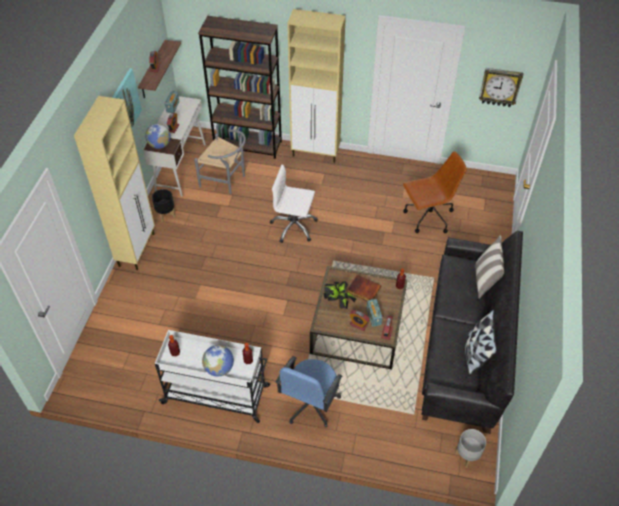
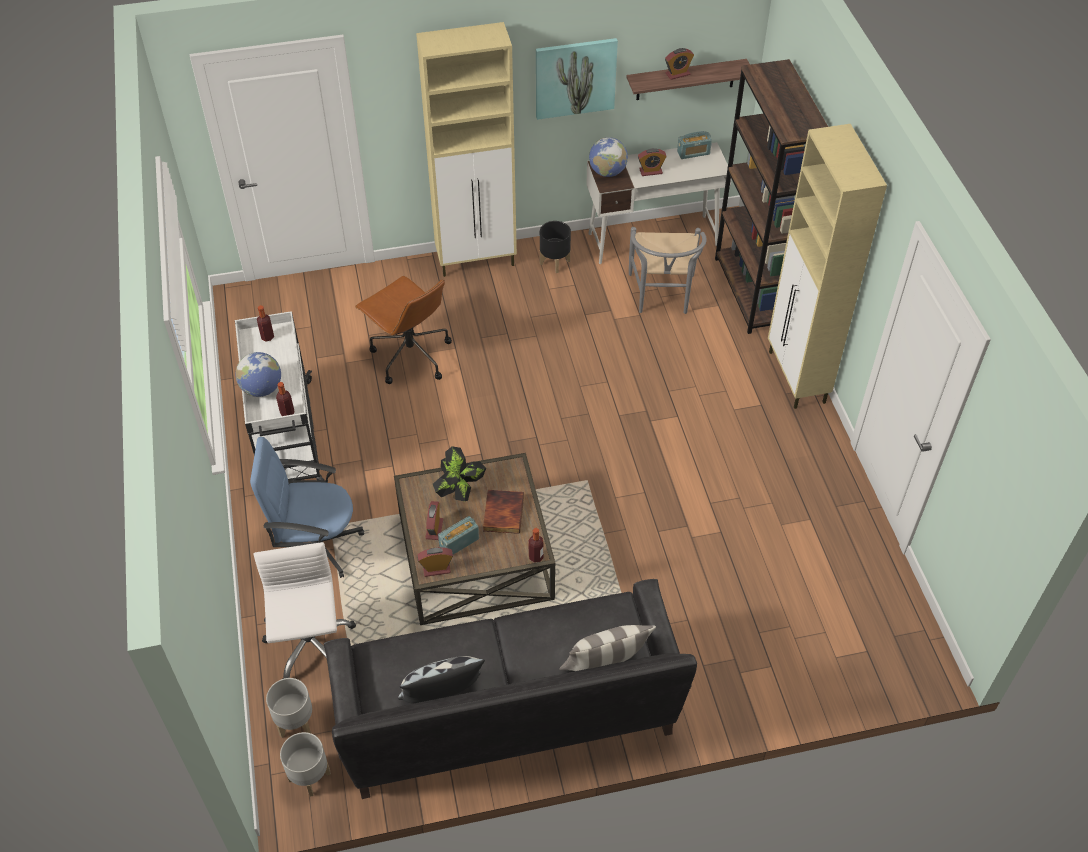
camera: 65 degrees right, 0 degrees up
(293, 227) = (623, 408): white office chair -> white office chair (309, 645)
(428, 217) = (760, 577): brown office chair -> brown office chair (410, 356)
(429, 453) = (295, 722): none -> grey planter
(500, 87) = (992, 497): wall clock -> none

